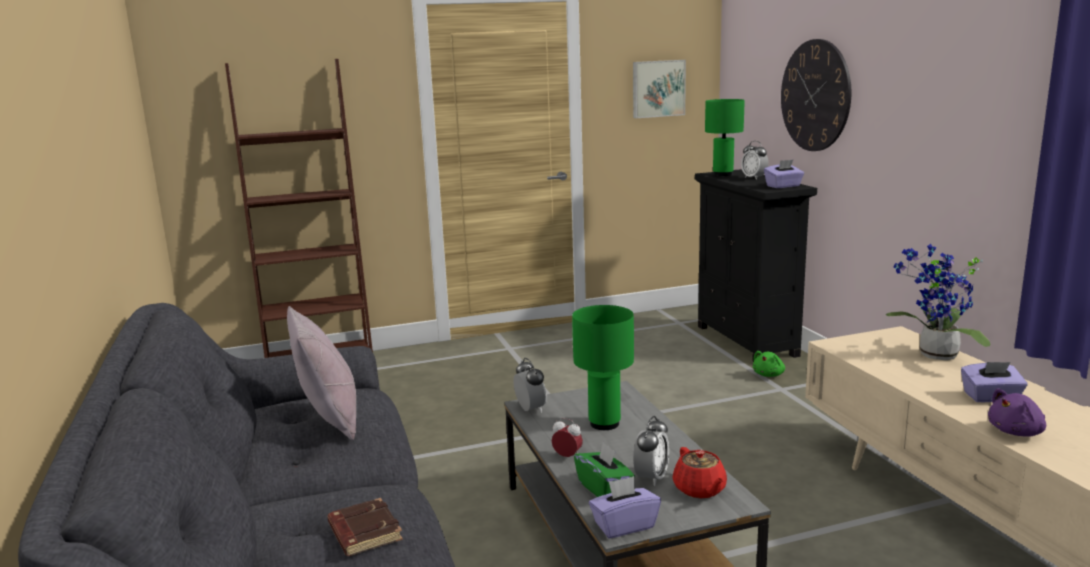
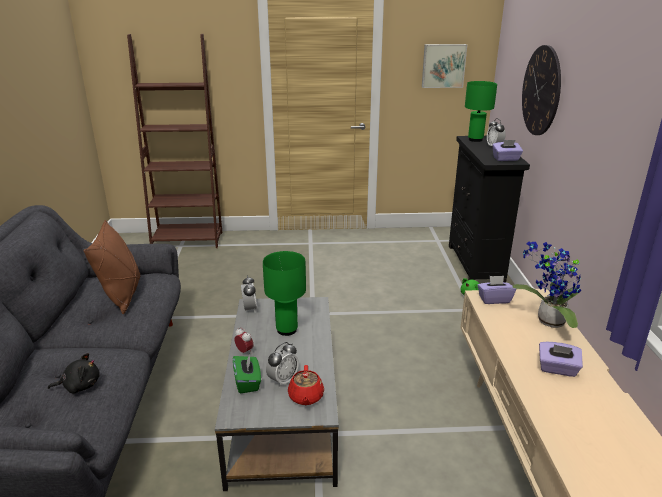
camera: 15 degrees right, 10 degrees up
(330, 419) = (122, 295): purple pillow -> brown pillow
(363, 532) = (80, 385): brown book -> black plush toy
(624, 525) = (238, 414): purple tissue box -> purple tissue box (494, 299)
(1017, 432) = (549, 405): purple plush toy -> none

